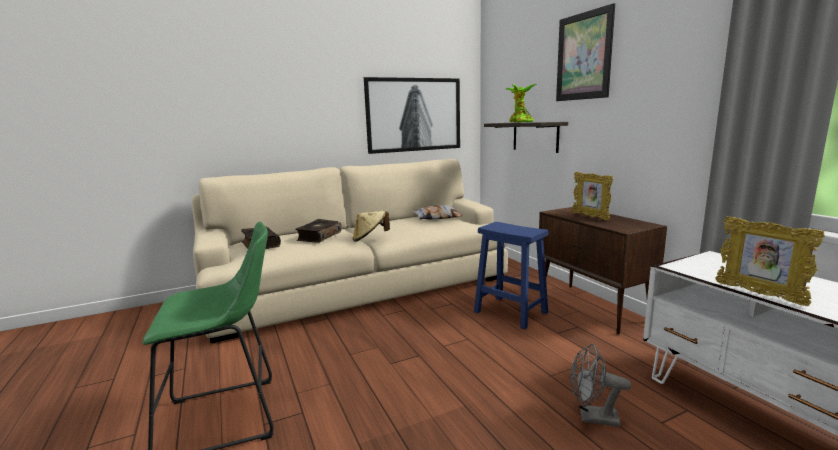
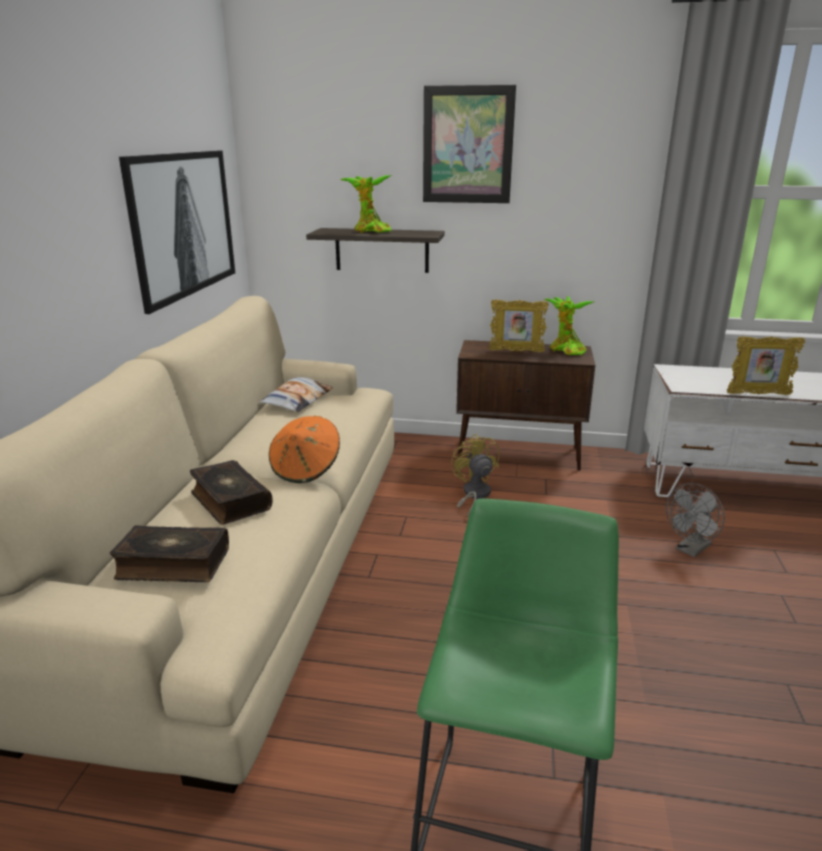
camera: 55 degrees left, 10 degrees up
(370, 238) = (306, 469): beige hat -> orange hat
(509, 312) = (473, 495): blue stool -> yellow fan
(632, 223) = (565, 350): none -> potted plant

